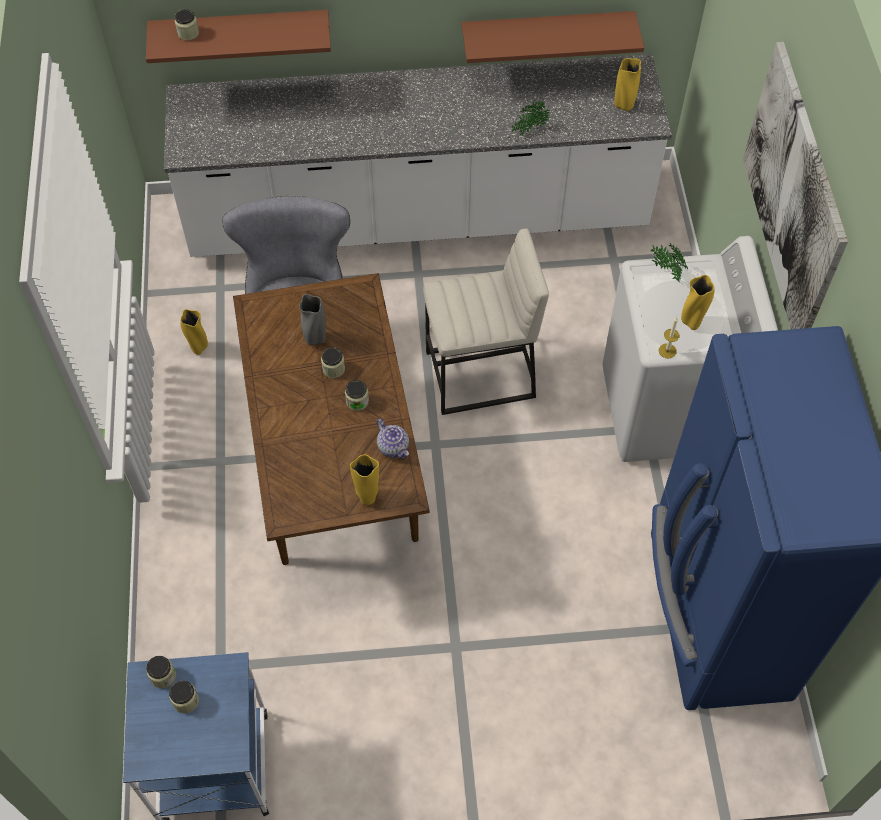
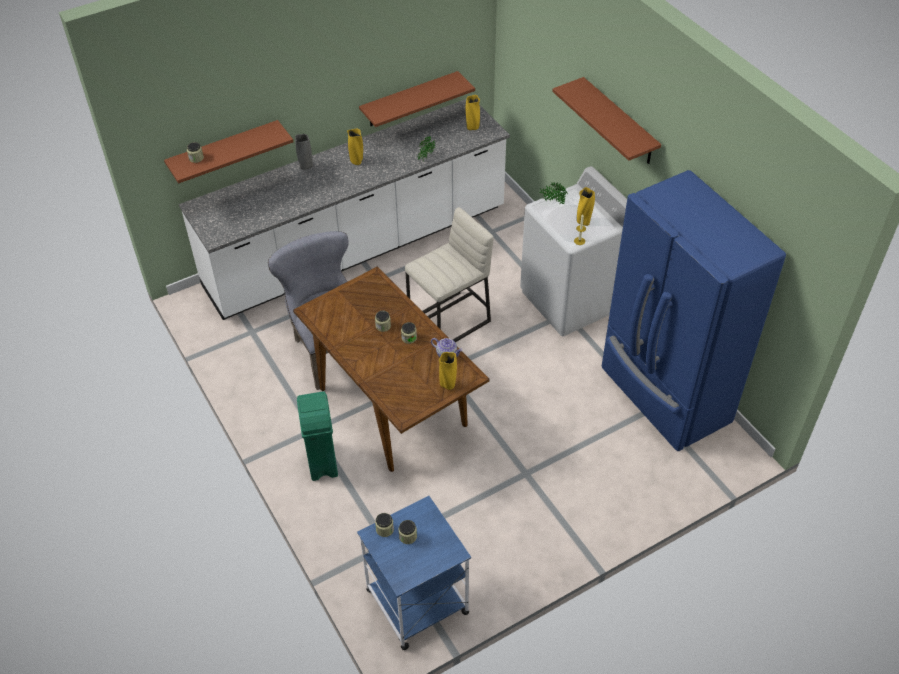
camera: 25 degrees left, 10 degrees down
(198, 348) = (259, 371): yellow vase -> yellow vase (357, 162)
(205, 512) = (322, 462): none -> green trash can
(315, 338) = (361, 314): grey vase -> grey vase (306, 167)
(793, 195) = (619, 122): picture -> brown shelf

